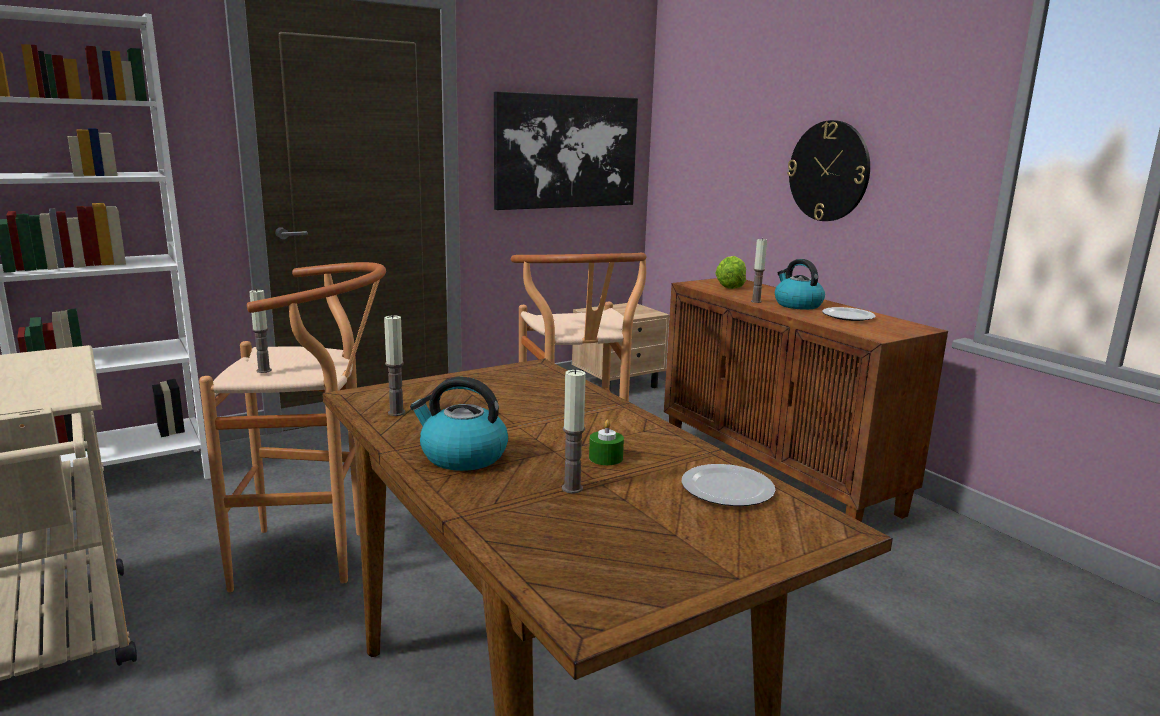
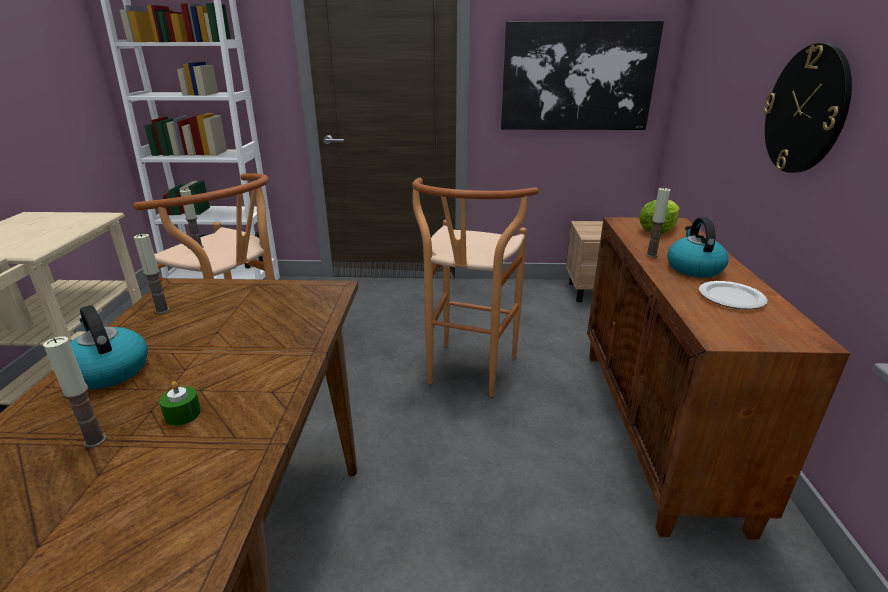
camera: 35 degrees right, 10 degrees up
(728, 489) = (189, 505): plate -> none

